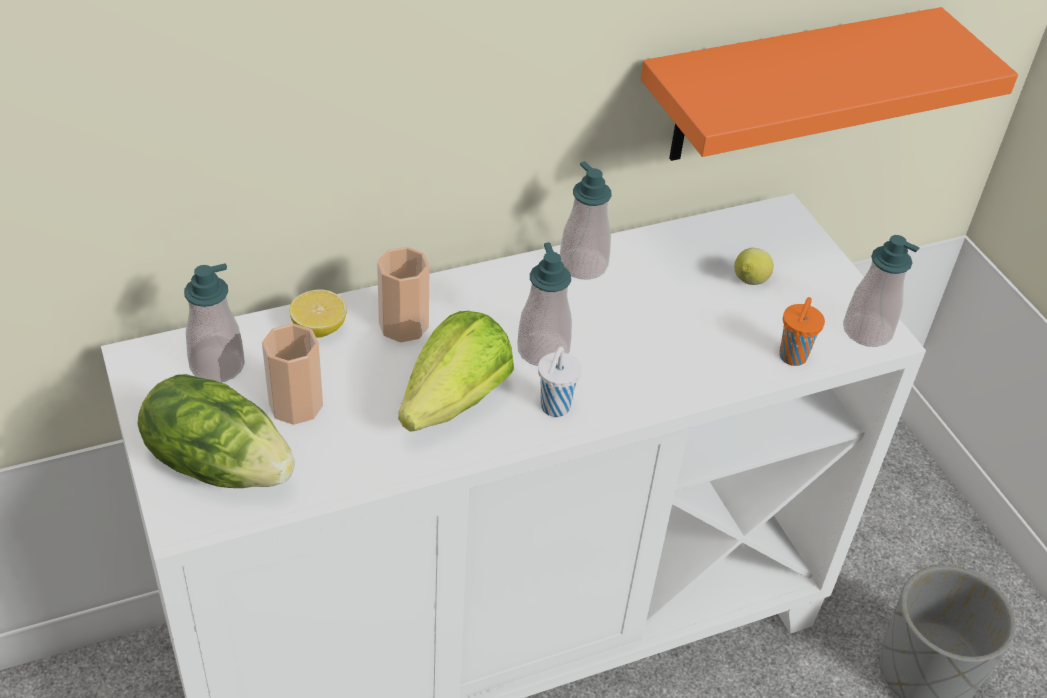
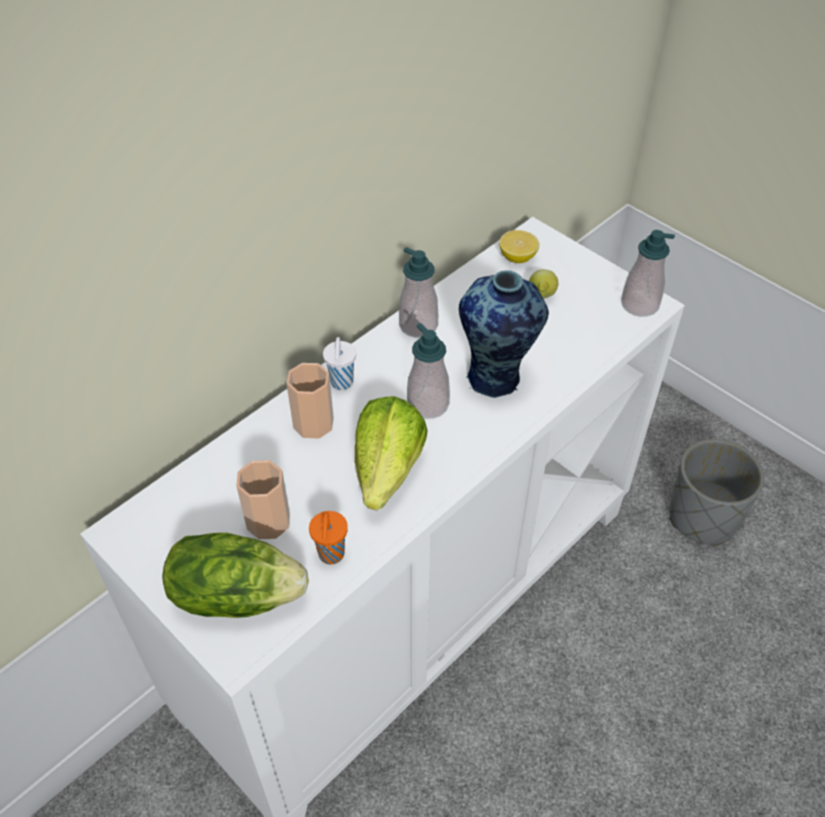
camera: 20 degrees left, 5 degrees up
(217, 366) = (187, 513): soap dispenser -> none
(319, 328) = (249, 450): lemon -> lemon (517, 257)
(554, 408) = (462, 447): white cup -> white cup (341, 383)
(639, 351) = (496, 379): none -> vase
(785, 86) = (517, 139): orange shelf -> none
(792, 357) = (602, 344): orange cup -> orange cup (331, 555)

